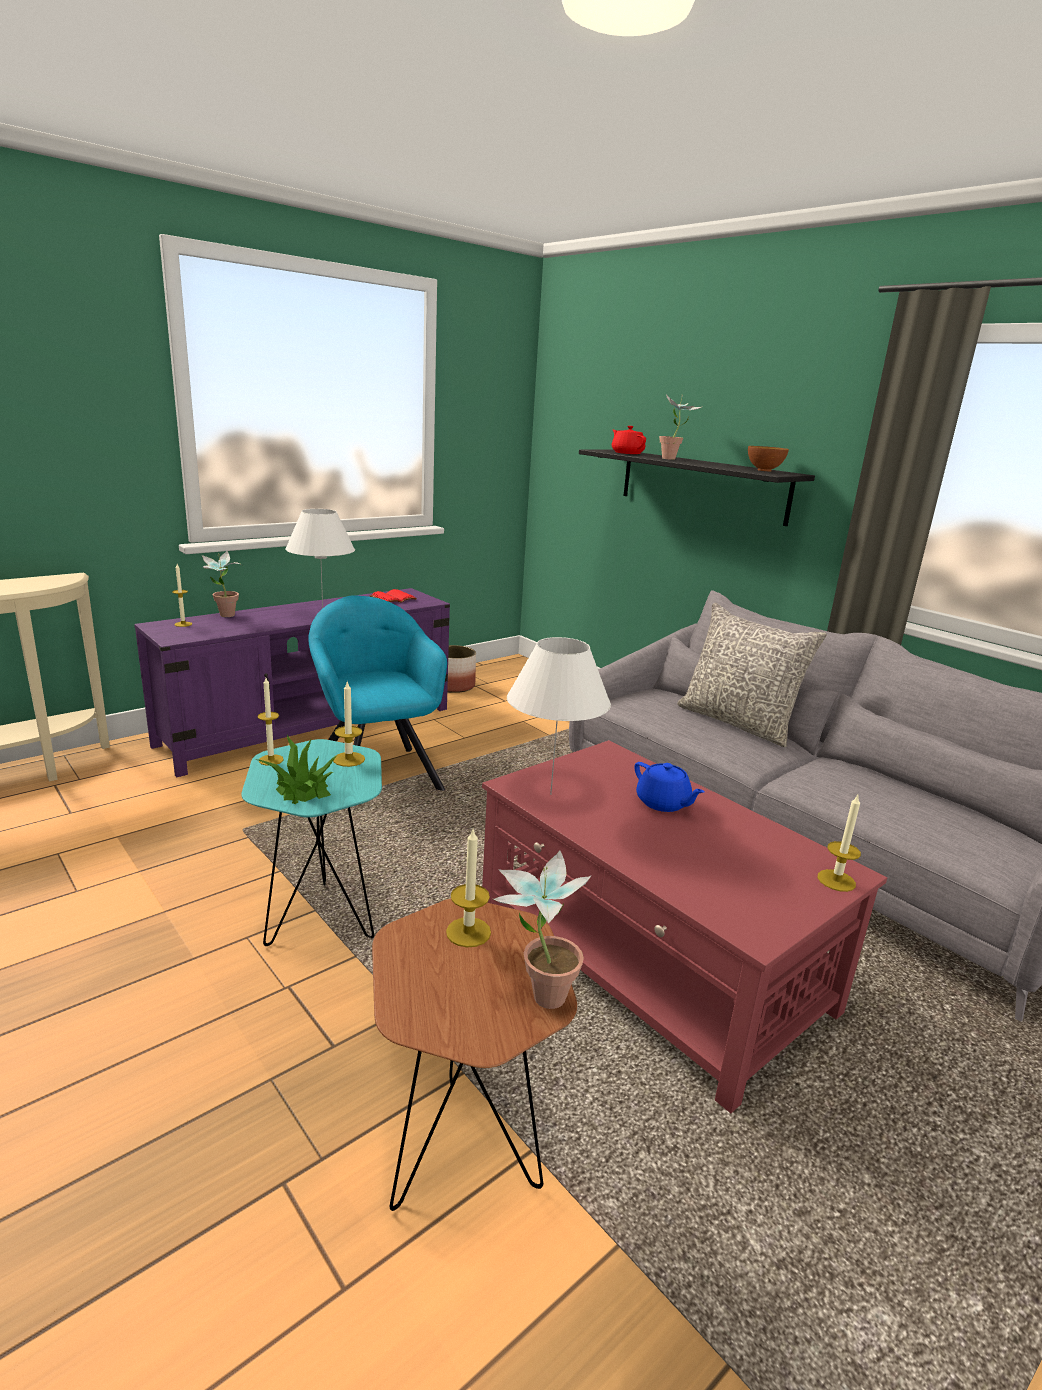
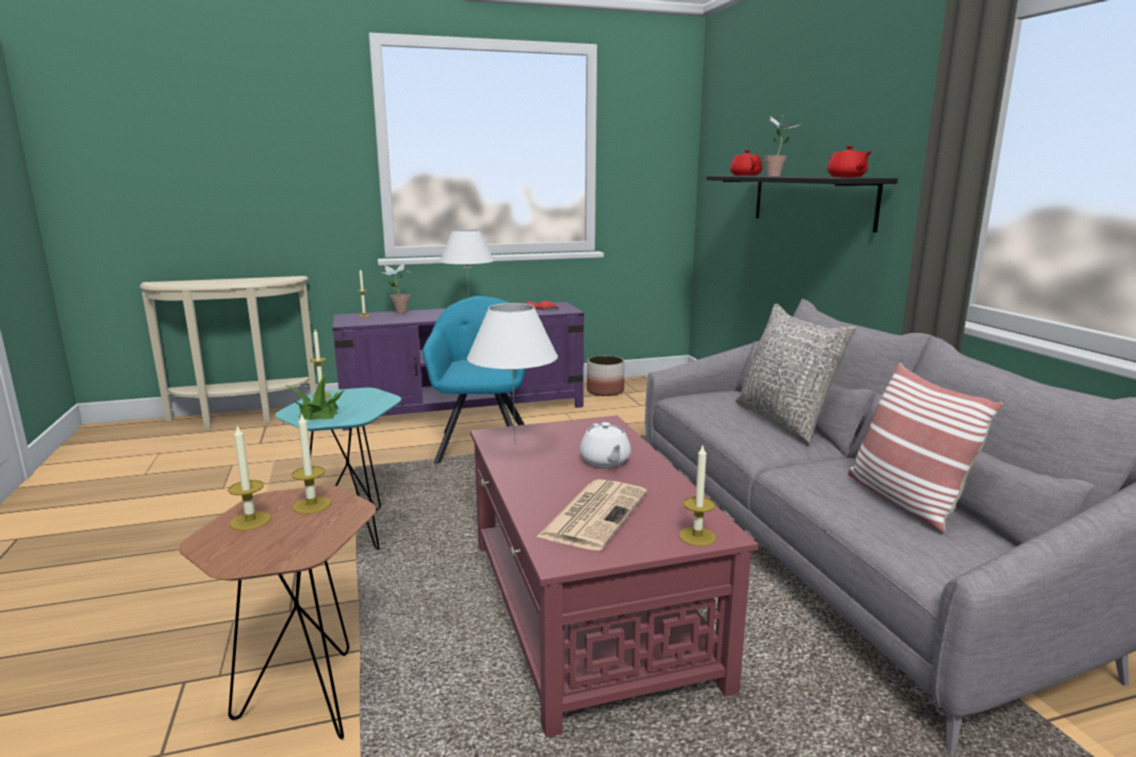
camera: 25 degrees right, 5 degrees down
(349, 759) = (374, 400): candle -> candle (250, 521)
(537, 994) = (306, 547): potted plant -> none
(663, 803) = (605, 461): blue teapot -> white teapot
(725, 872) = (594, 514): none -> newspaper
(764, 470) = (846, 177): bowl -> red teapot
(910, 800) = (904, 500): none -> pillow

